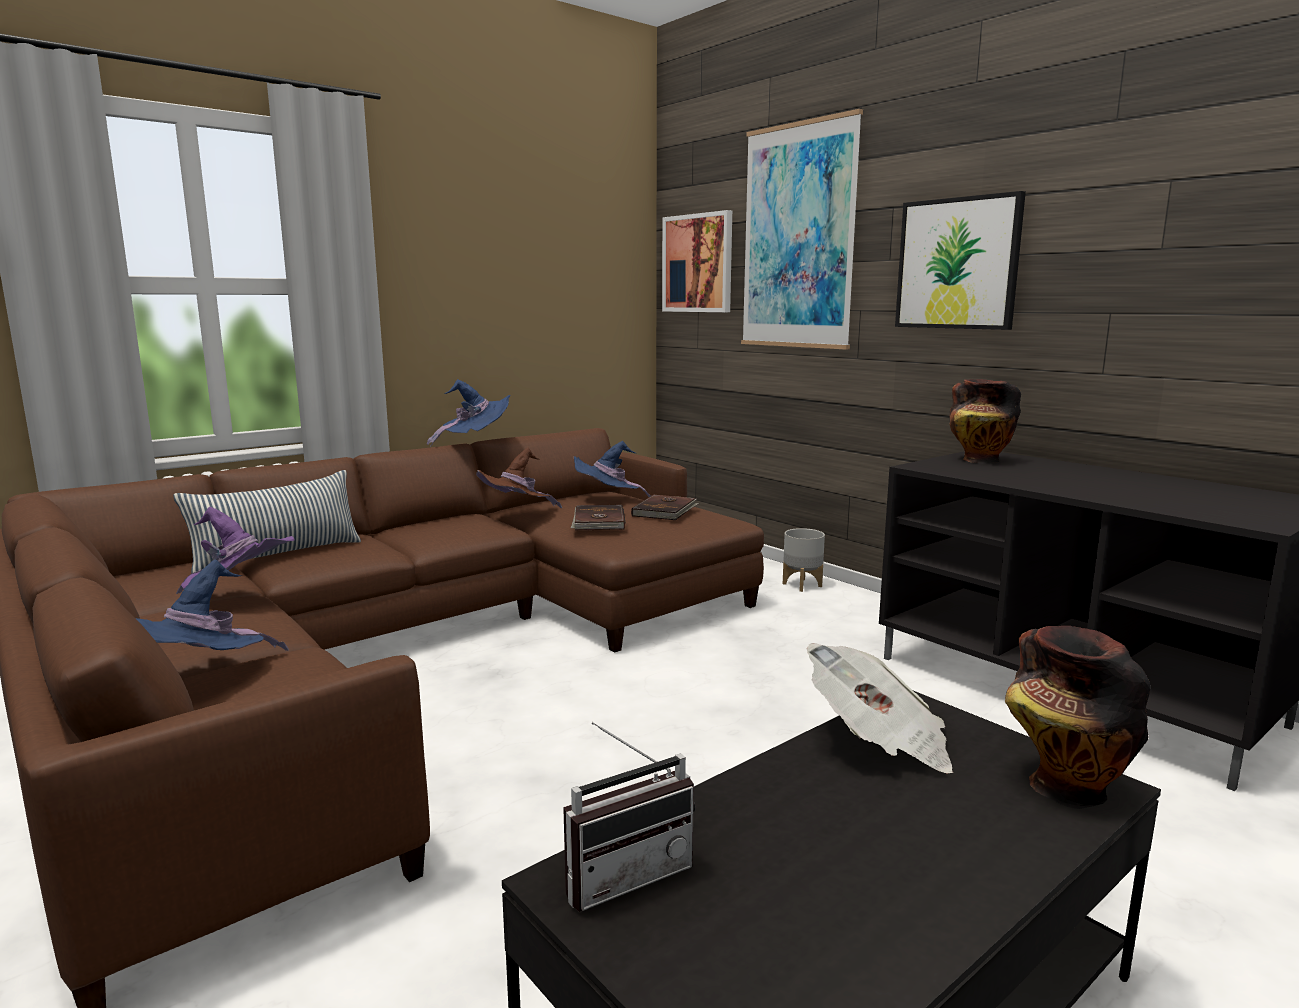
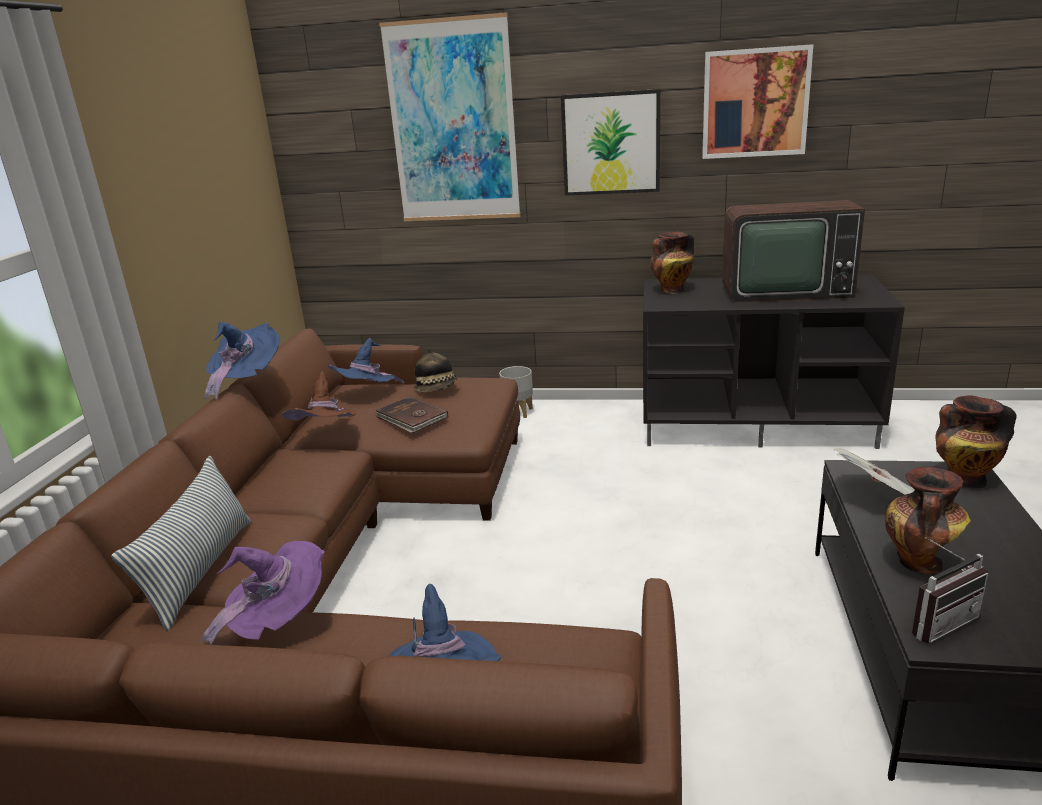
camera: 40 degrees left, 10 degrees up
(624, 873) = (937, 621): radio -> radio turned 45 degrees clockwise
(665, 511) = (437, 389): brown book -> hat
(698, 263) = (333, 148): picture -> picture (755, 103)
(754, 818) = (919, 563): none -> vase
(1131, 486) = (783, 290): none -> television

